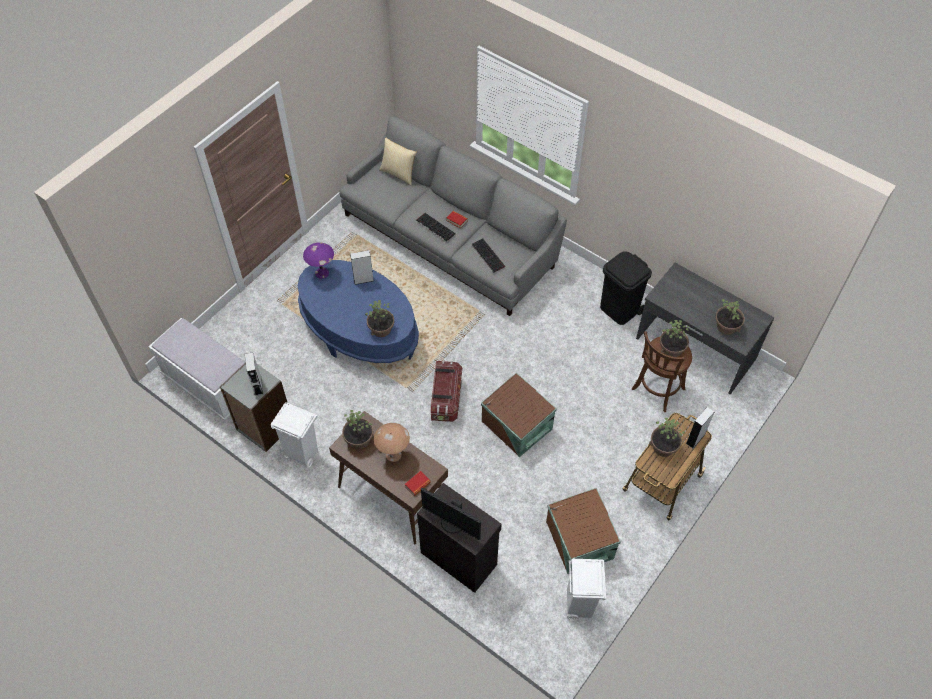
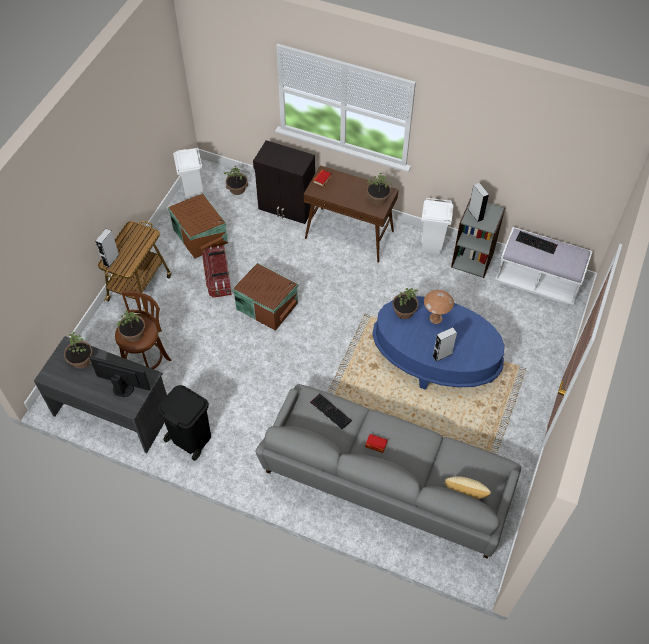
camera: 165 degrees right, 0 degrees up
(322, 273) = (485, 353): purple table lamp -> none
(393, 455) = (347, 194): brown table lamp -> brown table lamp (435, 318)
(435, 227) = (396, 431): keyboard -> keyboard (537, 242)
(446, 398) = (334, 315): storage box -> storage box (218, 278)
(452, 523) = (287, 154): monitor -> monitor (123, 387)
(663, 447) = (137, 248): potted plant -> potted plant (237, 189)

